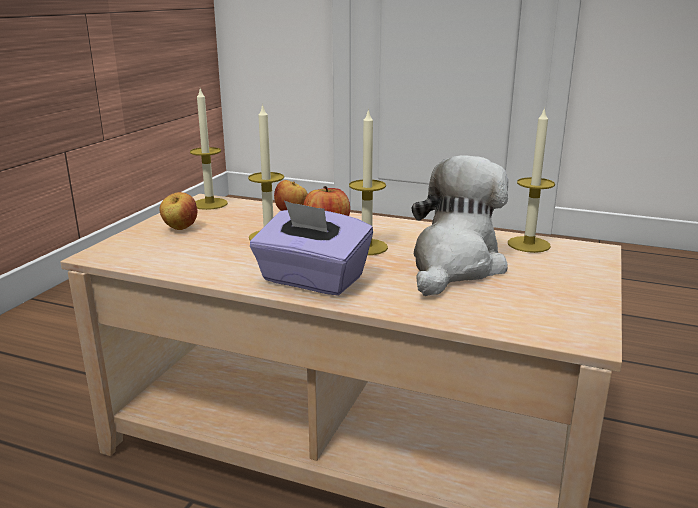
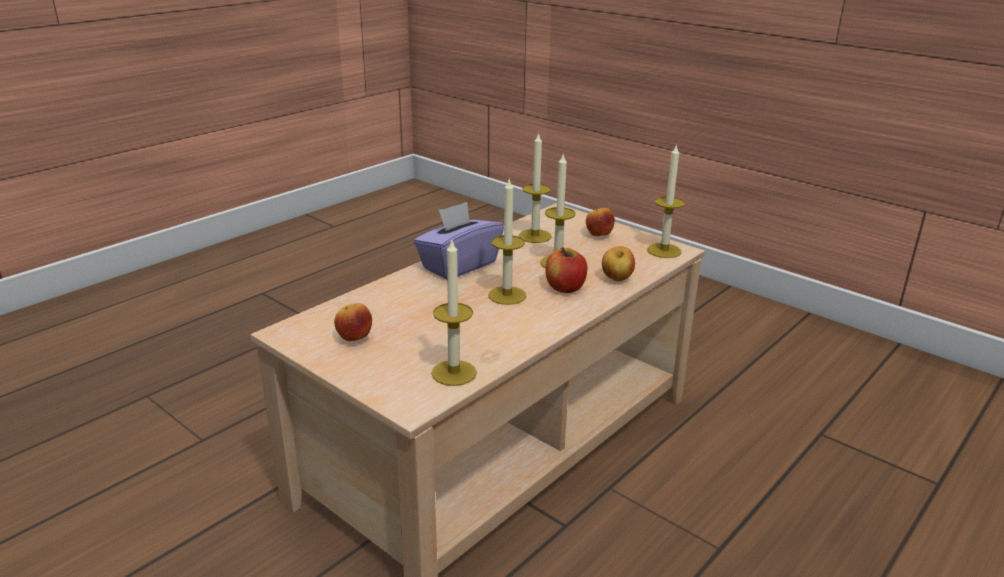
camera: 110 degrees right, 5 degrees up
(194, 256) = (535, 236): none -> candle
(454, 266) = (437, 321): plush toy -> none
(540, 295) = (354, 339): none -> apple

